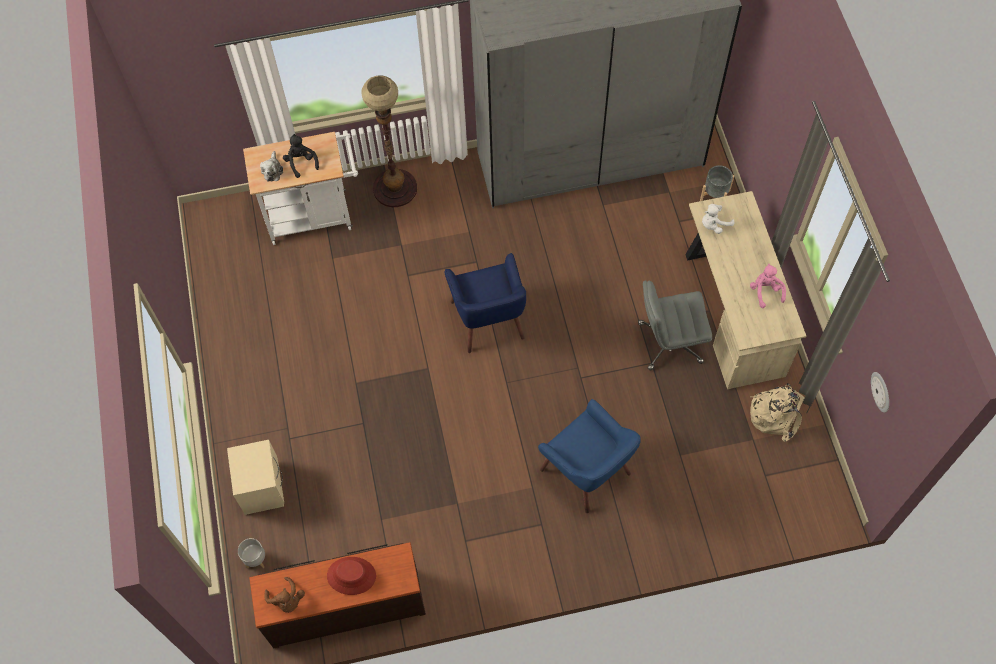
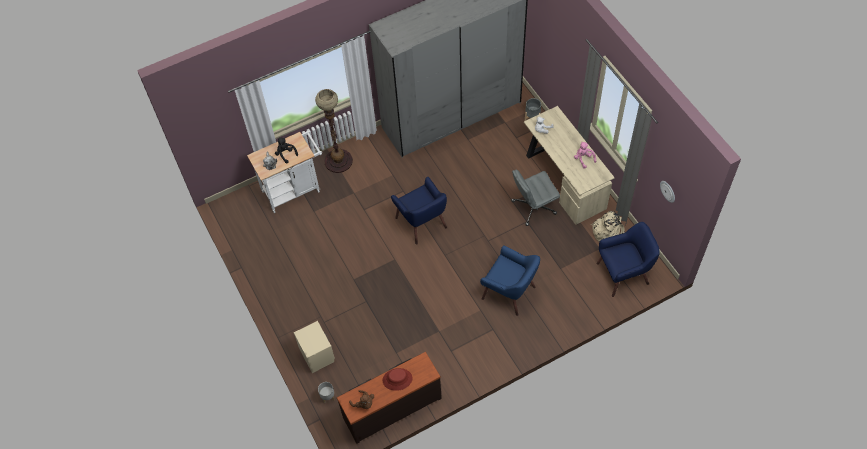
camera: 15 degrees left, 5 degrees down
(778, 492) = (623, 274): none -> blue armchair

